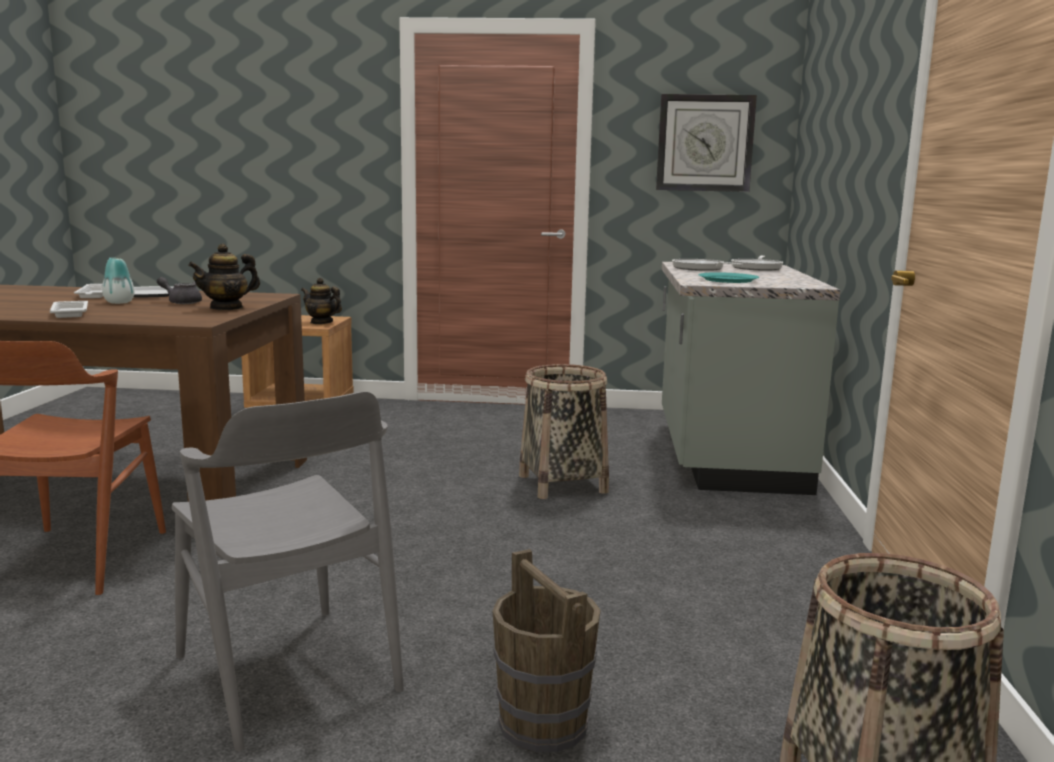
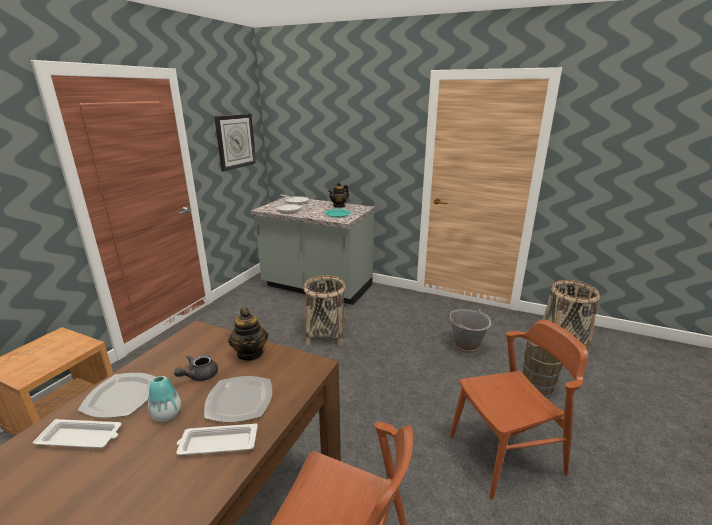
camera: 70 degrees left, 10 degrees up
(136, 312) = (240, 400): none -> plate
(287, 673) = (506, 454): grey chair -> brown chair
(321, 322) = (70, 342): teapot -> teapot (339, 206)
(656, 619) = (466, 346): none -> grey bucket

